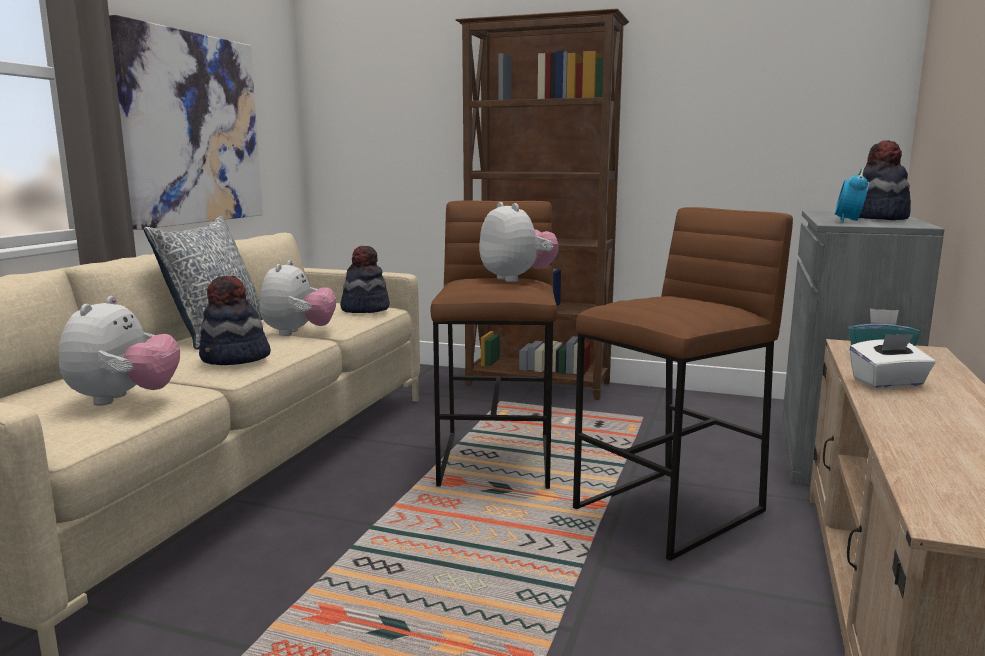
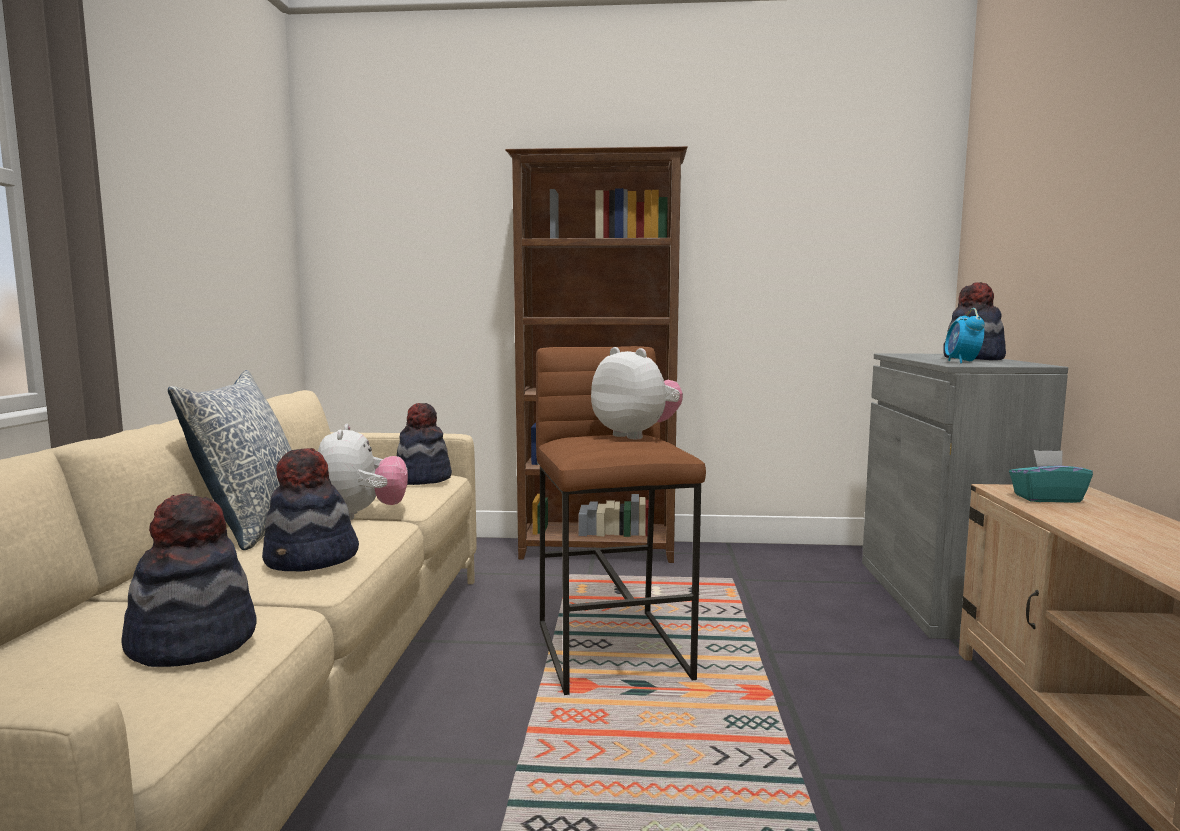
camera: 15 degrees left, 5 degrees down
(124, 399) = (193, 642): plush toy -> hat
(193, 129) = (186, 263): picture -> none
(670, 511) = (841, 690): brown stool -> none
(888, 383) = (1106, 530): white tissue box -> none

